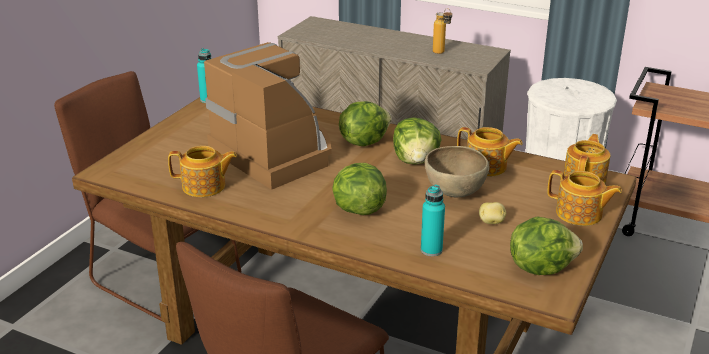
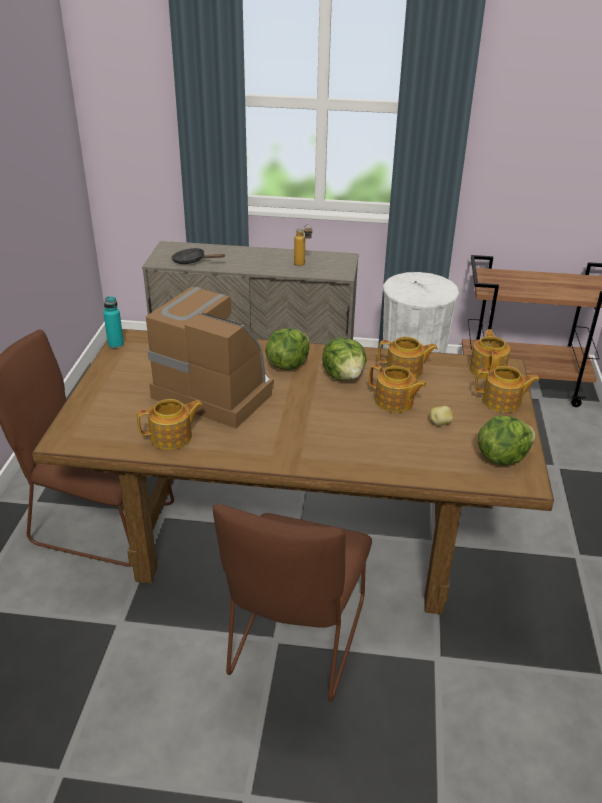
camera: 20 degrees left, 5 degrees up
(329, 37) = (192, 261): none -> black frying pan
(358, 209) = (324, 433): lettuce -> none
(431, 250) = (409, 460): turquoise bottle -> none
(454, 194) = (394, 402): brown bowl -> teapot

